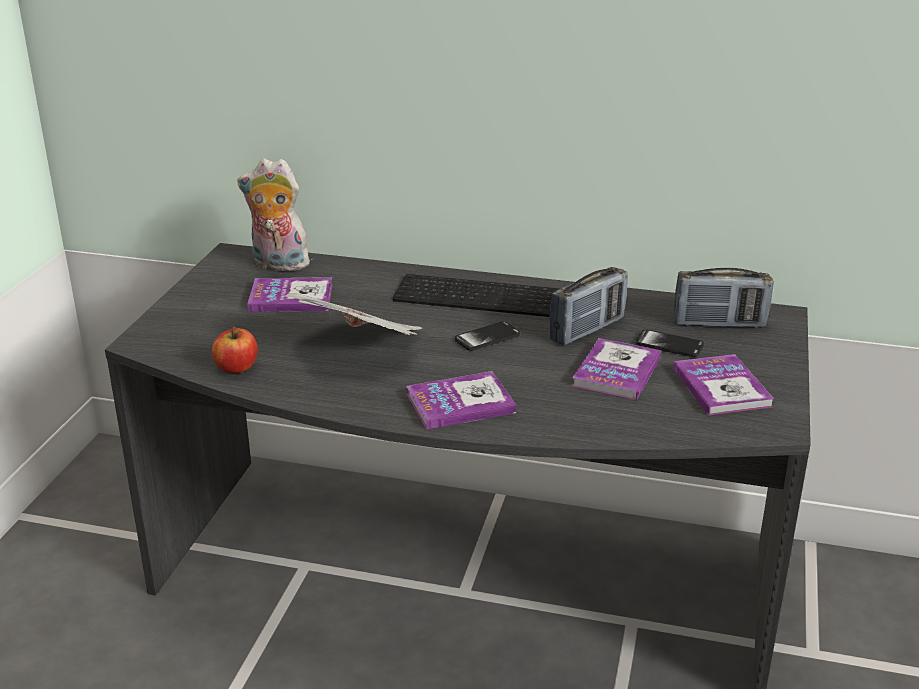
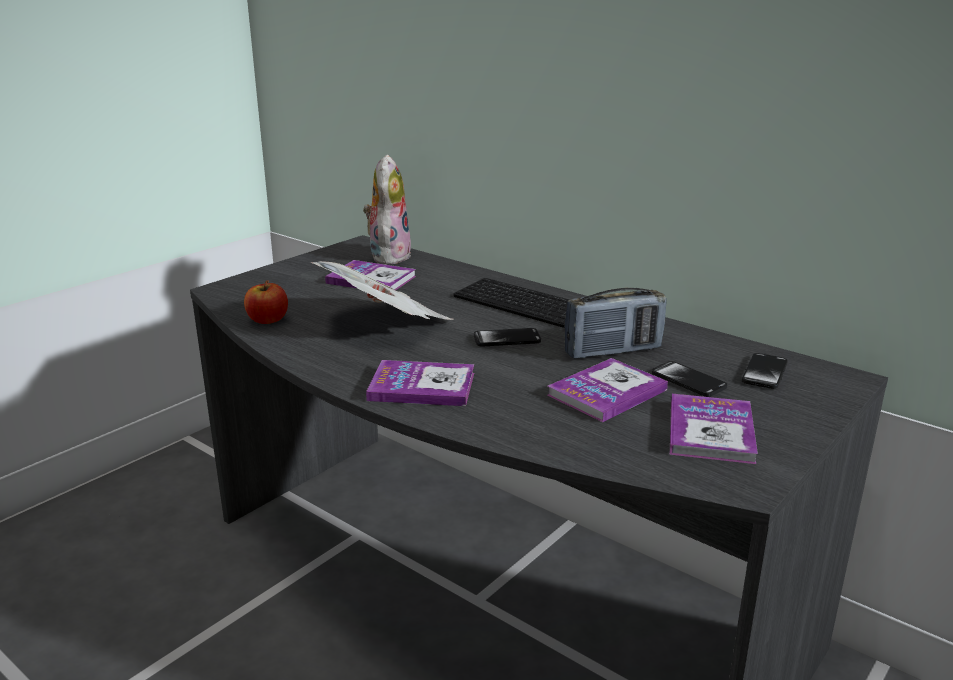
camera: 25 degrees right, 5 degrees down
(278, 265) = (388, 256): plush toy -> plush toy turned 60 degrees clockwise
(719, 324) = (764, 372): radio -> phone

